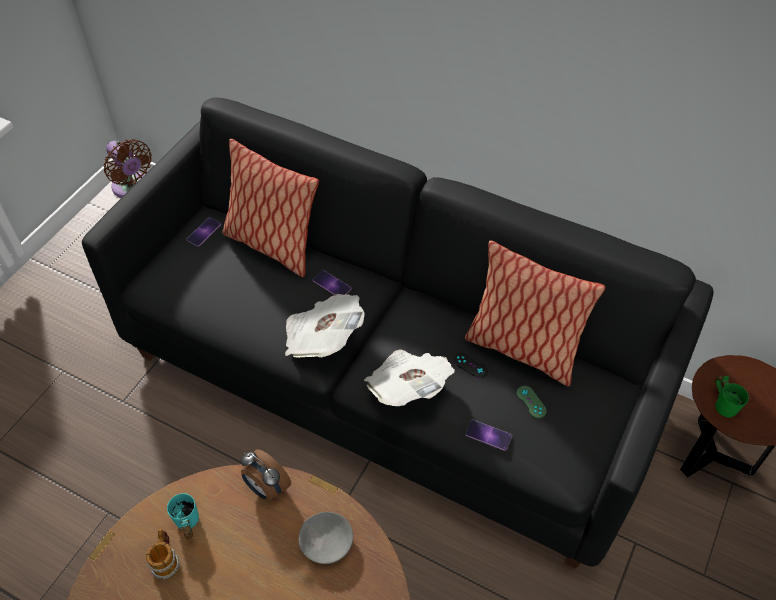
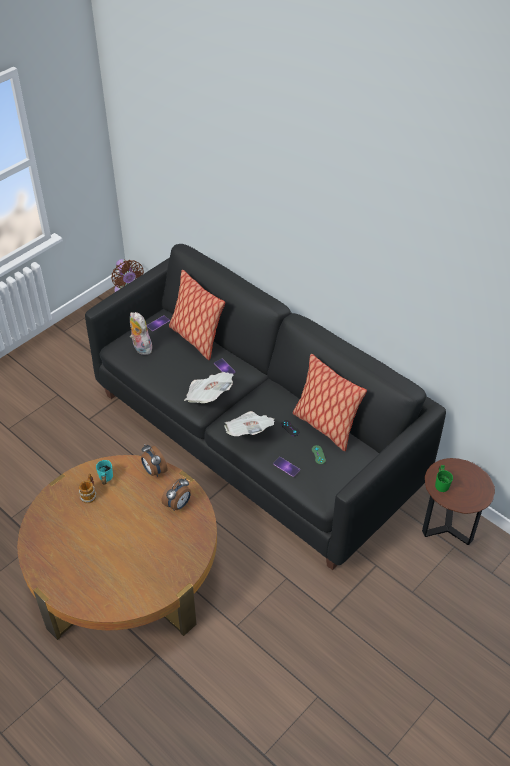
camera: 15 degrees right, 5 degrees down
(187, 278) = (140, 348): none -> plush toy
(326, 542) = (178, 505): grey bowl -> alarm clock

